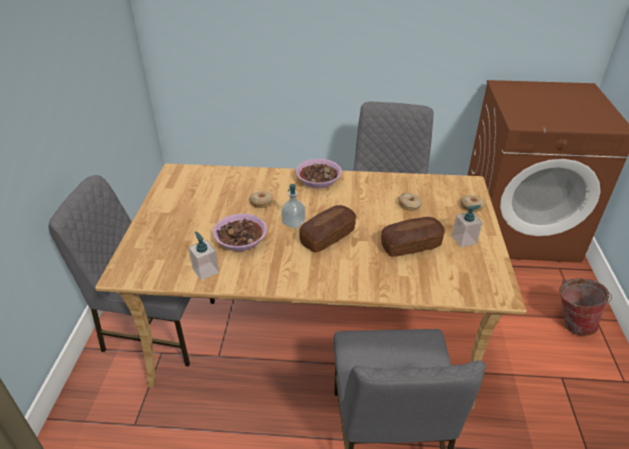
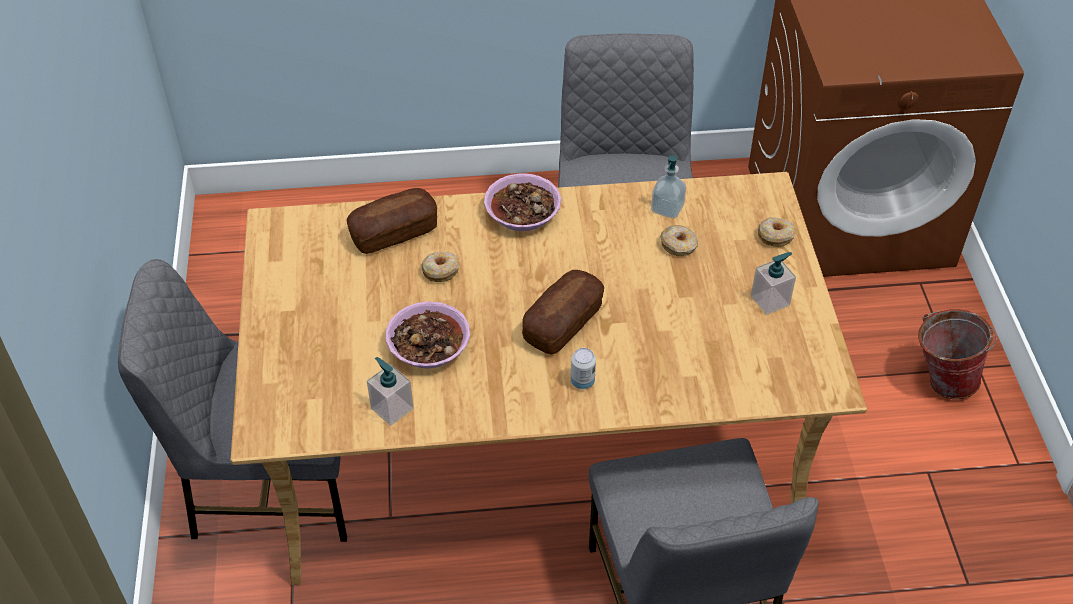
camera: 10 degrees left, 10 degrees up
(293, 223) = (503, 304): soap dispenser -> soap dispenser (667, 208)
(332, 270) = (582, 382): none -> can
(411, 245) = (692, 322): bread -> bread (394, 233)

